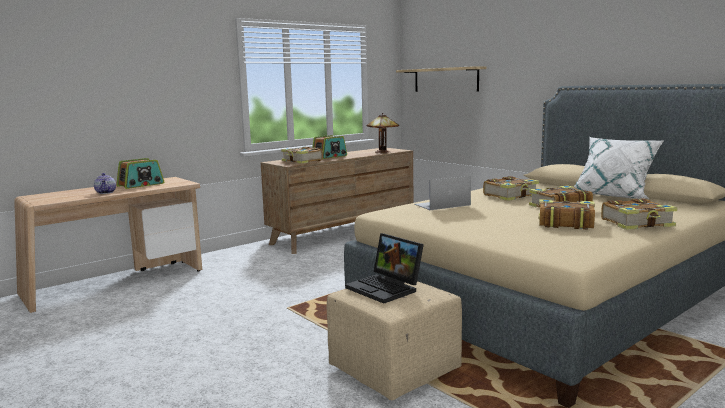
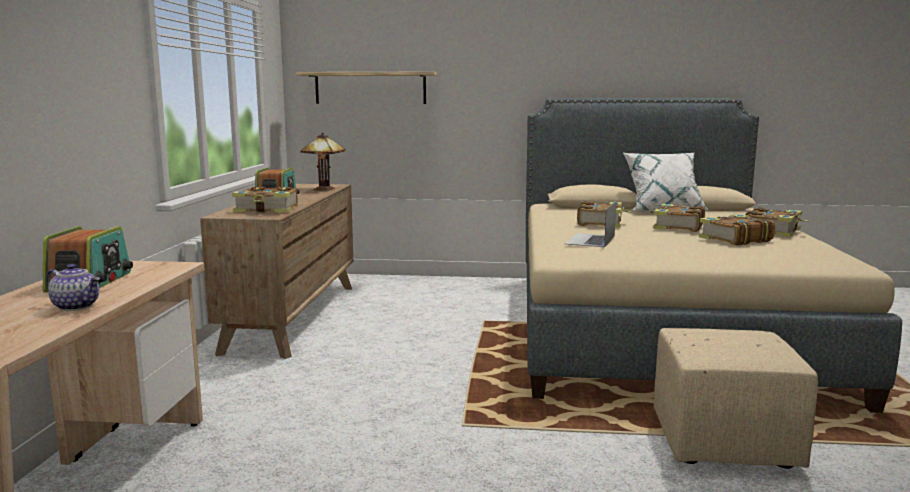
camera: 45 degrees left, 0 degrees up
(386, 288) = (722, 342): laptop -> none

